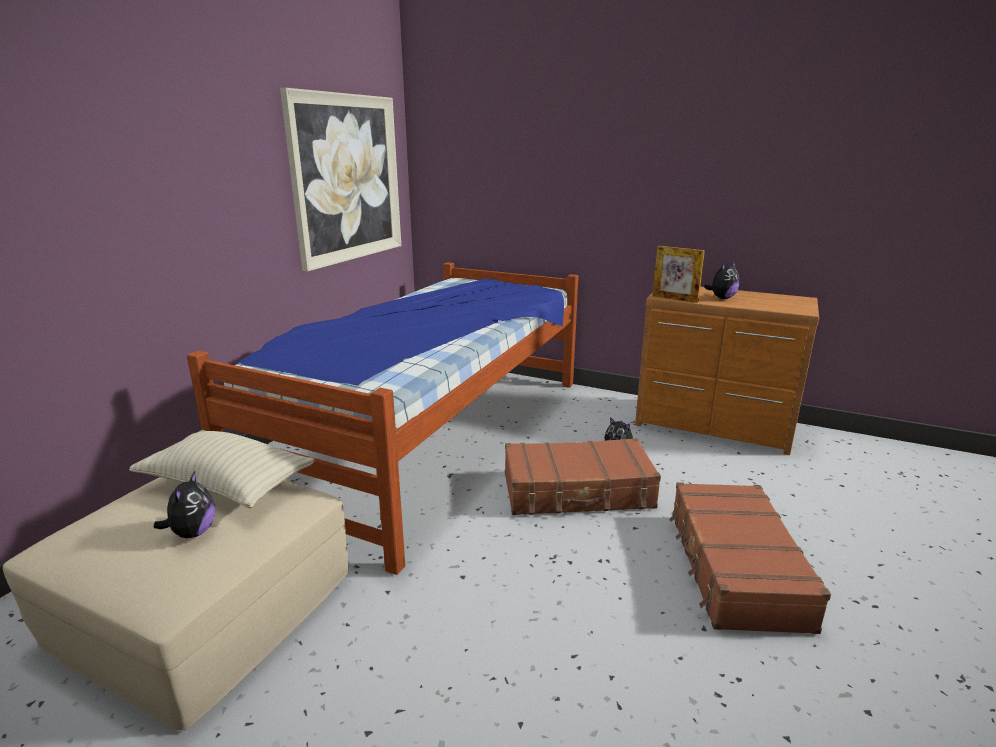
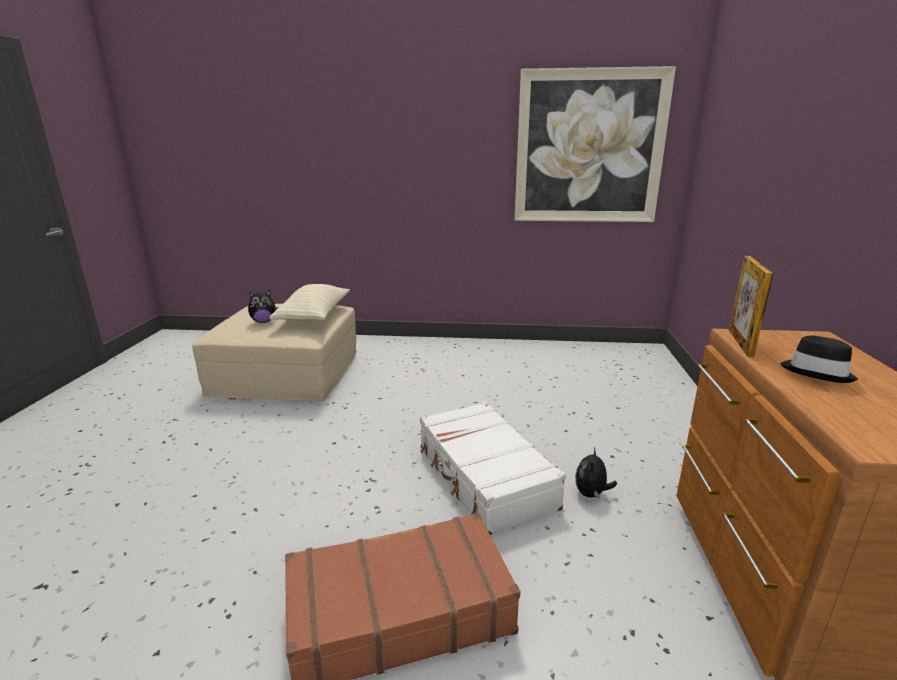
camera: 70 degrees right, 0 degrees up
(430, 435) = (519, 384): bed -> none
(578, 491) = (484, 477): brown suitcase -> white suitcase
(722, 298) = (817, 372): plush toy -> black hat

